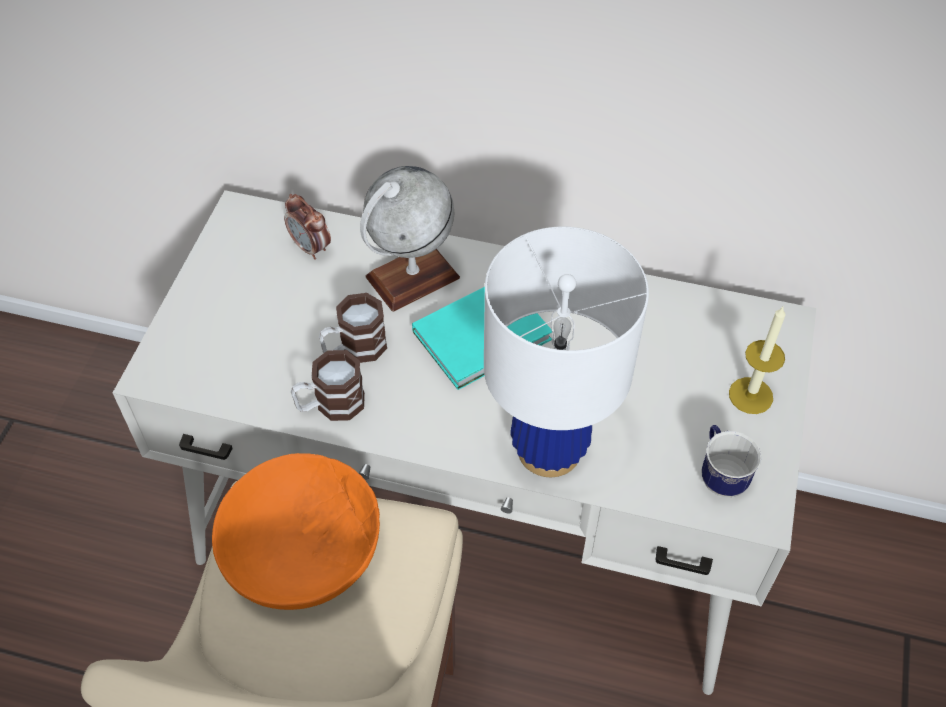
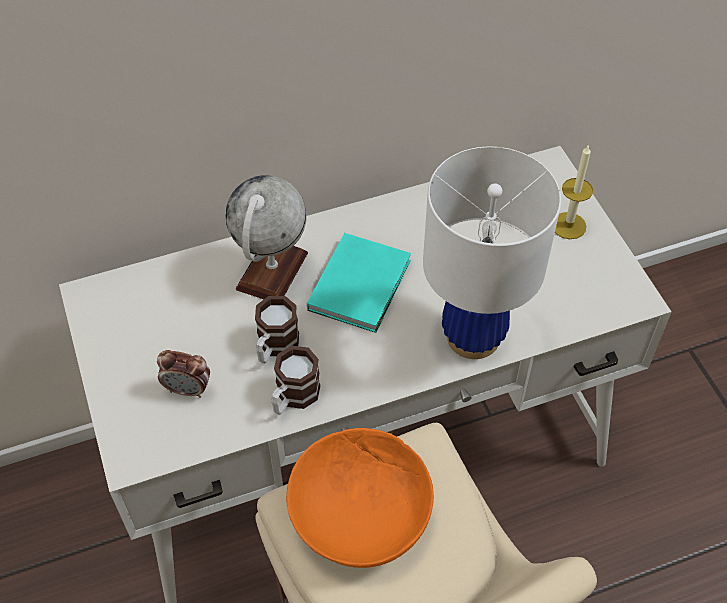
camera: 35 degrees left, 0 degrees up
(311, 248) = (173, 291): alarm clock -> alarm clock (188, 389)
(720, 475) = (593, 288): mug -> none

